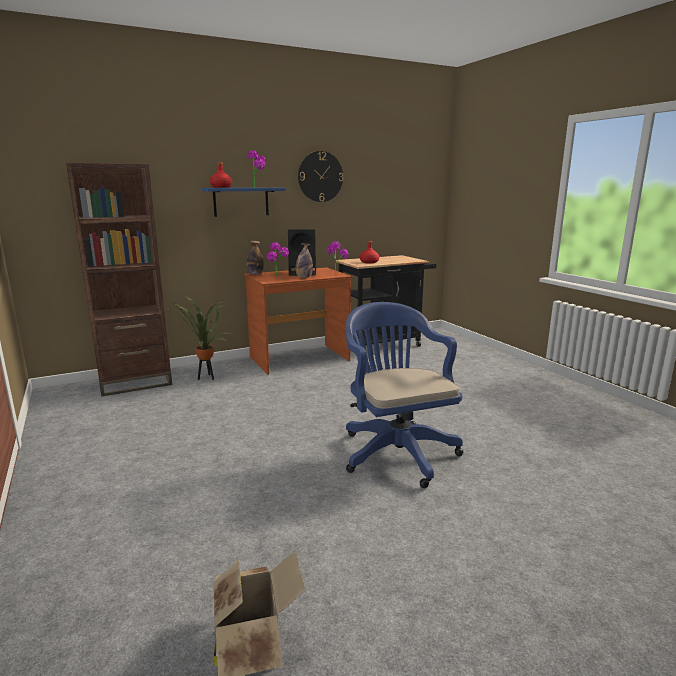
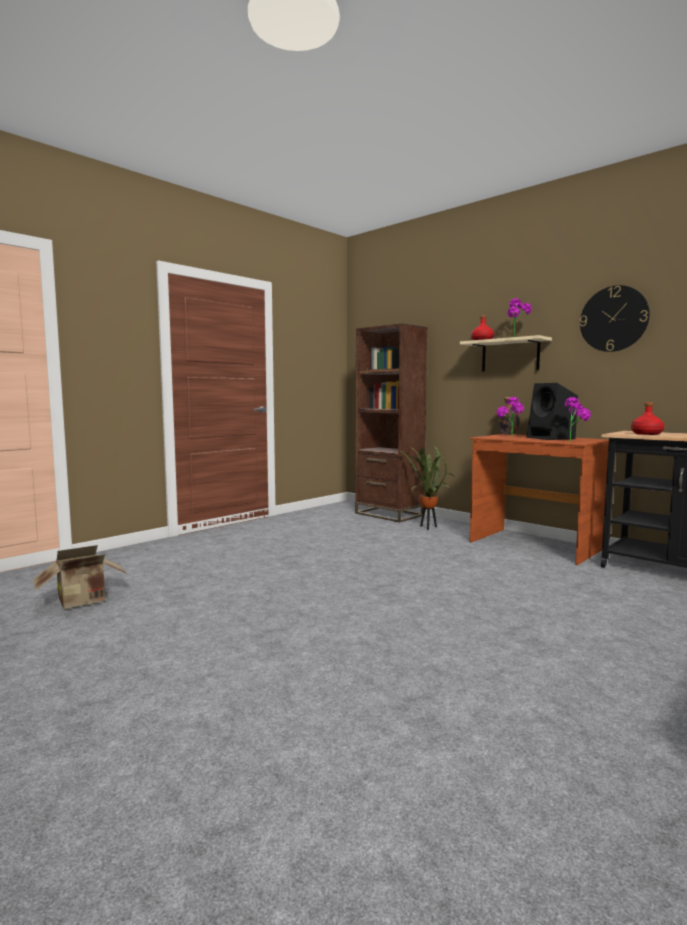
camera: 70 degrees right, 10 degrees down
(241, 201) = (510, 355): blue shelf -> beige shelf
(304, 277) = (528, 439): bottle -> none
(396, 450) = (360, 614): blue office chair -> none

